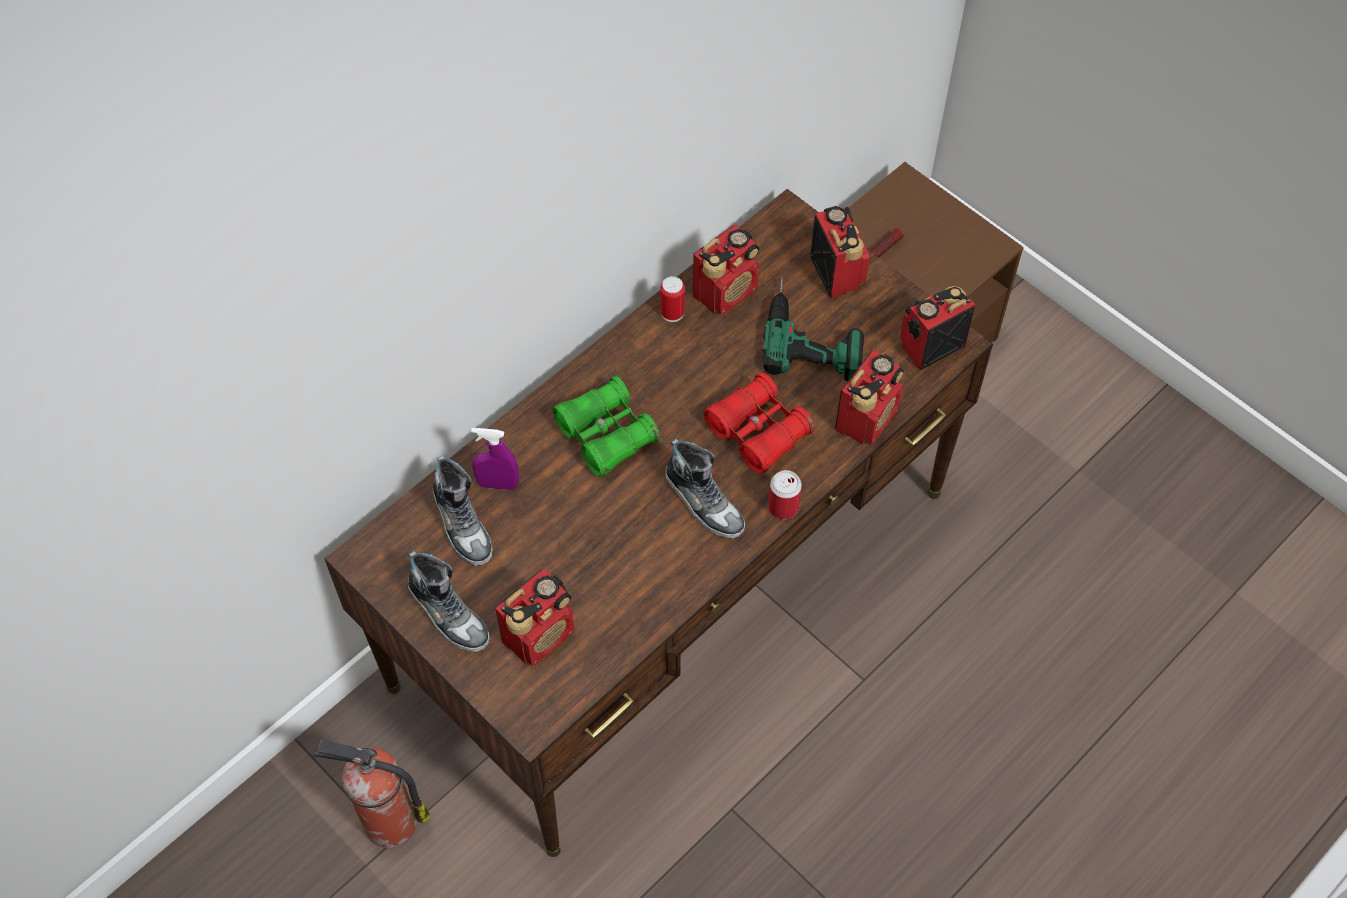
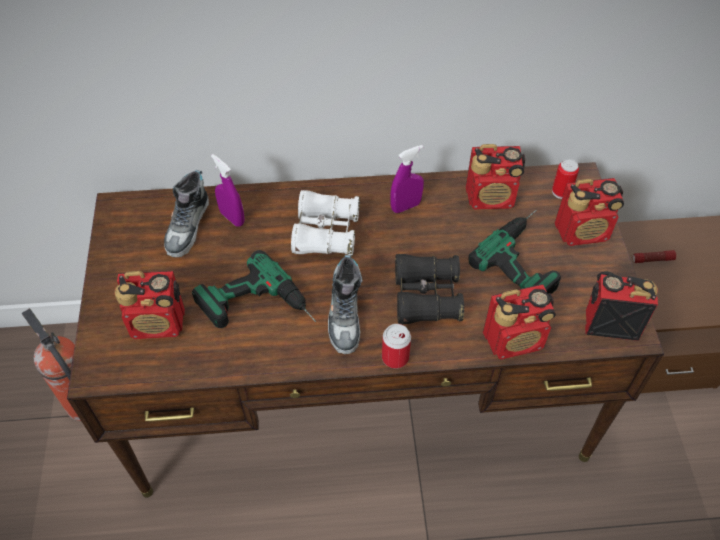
camera: 40 degrees right, 5 degrees down
(449, 613) = (124, 272): shoe -> none
(606, 435) = (326, 233): green binoculars -> white binoculars
(620, 554) = (259, 310): none -> power drill
(655, 355) = (405, 206): none -> purple spray bottle
(672, 312) = (442, 189): can -> can (561, 192)
(758, 432) = (426, 297): red binoculars -> black binoculars
(836, 271) = (582, 232): radio -> radio turned 60 degrees clockwise

